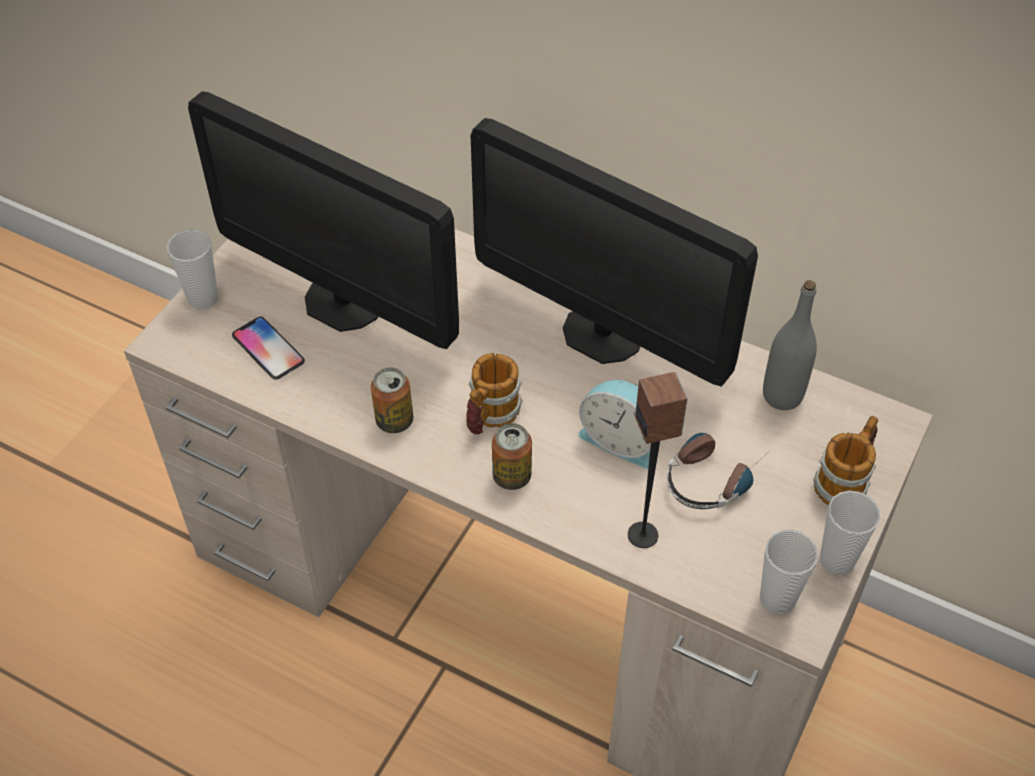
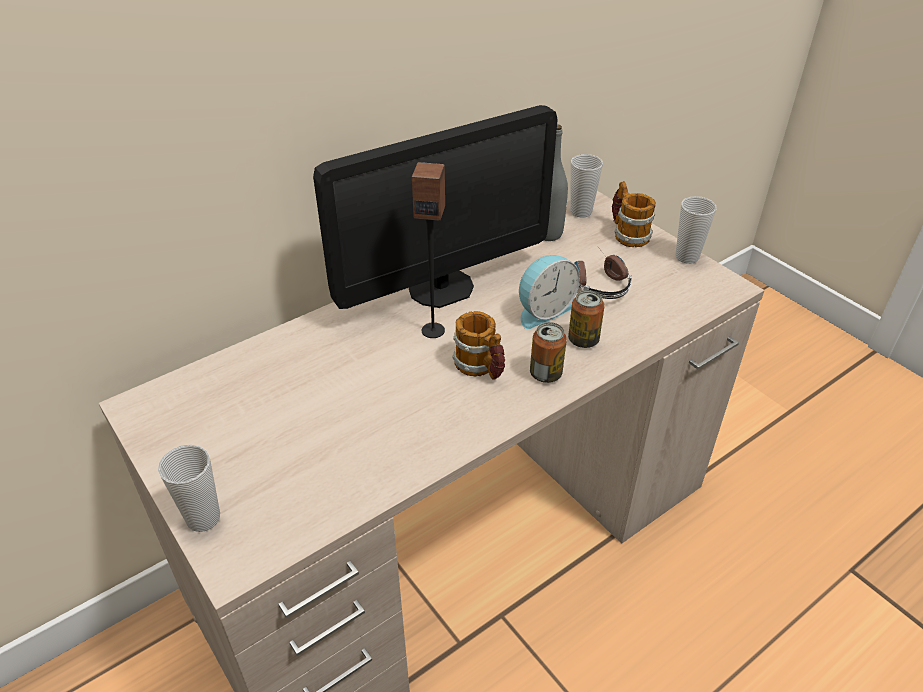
camera: 65 degrees left, 10 degrees down
(268, 349) = (309, 485): phone -> none
(344, 302) = (295, 416): monitor -> none
(394, 420) = (450, 423): can -> can (583, 340)
(643, 535) = (631, 327): speaker -> speaker (433, 330)
(777, 599) = (707, 289): cup -> cup (581, 212)

